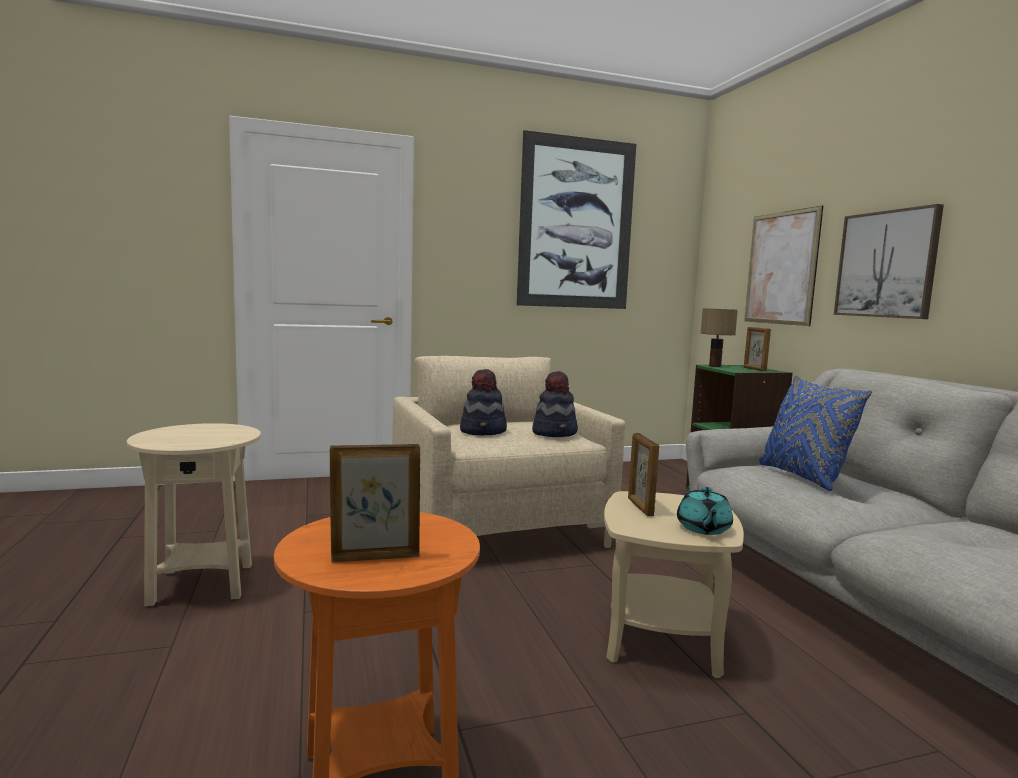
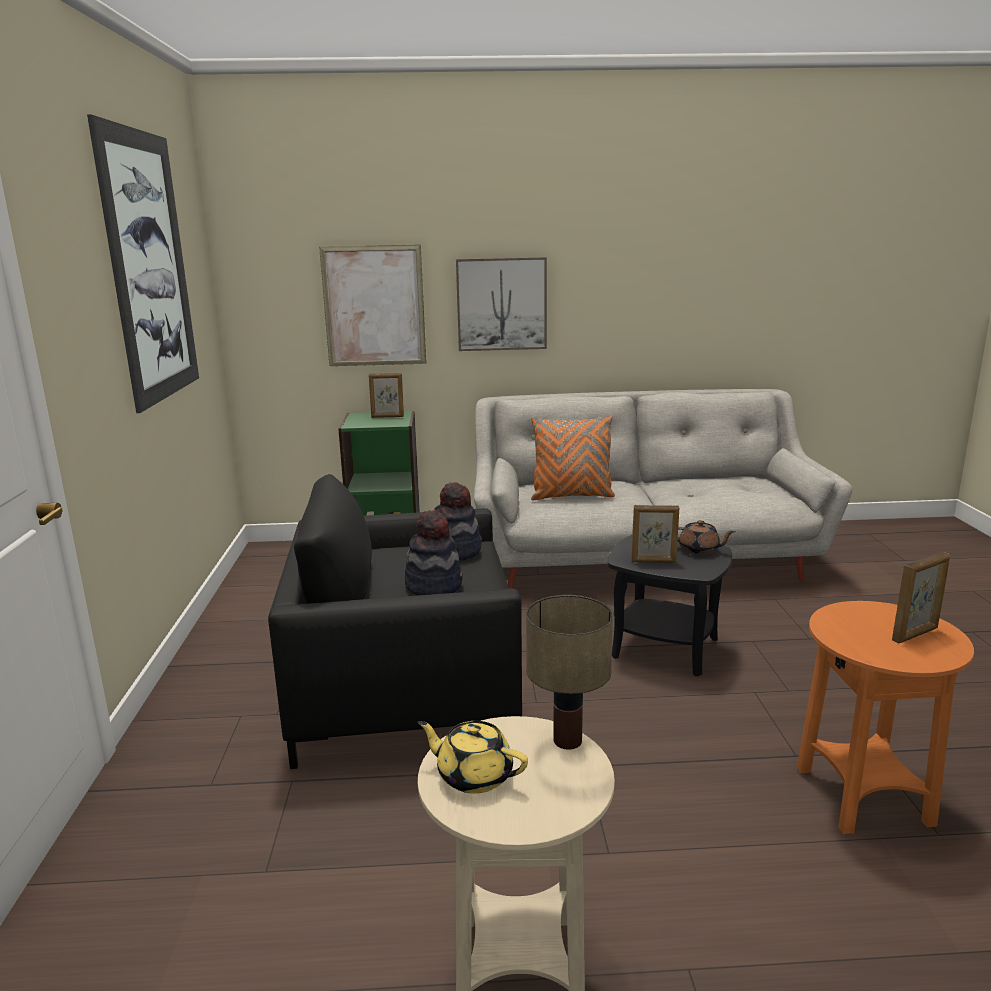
camera: 75 degrees left, 10 degrees up
(199, 429) = (473, 775): none -> yellow teapot
(375, 557) = (915, 634): picture frame -> picture frame turned 120 degrees counterclockwise
(498, 526) = (404, 692): beige armchair -> black armchair
(662, 639) = (665, 648): beige side table -> black side table
(703, 528) = (699, 550): turquoise teapot -> brown teapot
(714, 366) = (357, 424): table lamp -> table lamp (567, 742)
(802, 477) = (571, 496): blue pillow -> orange pillow

